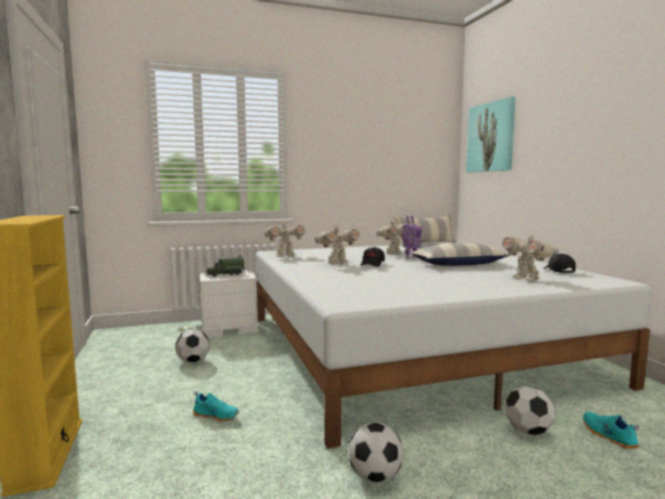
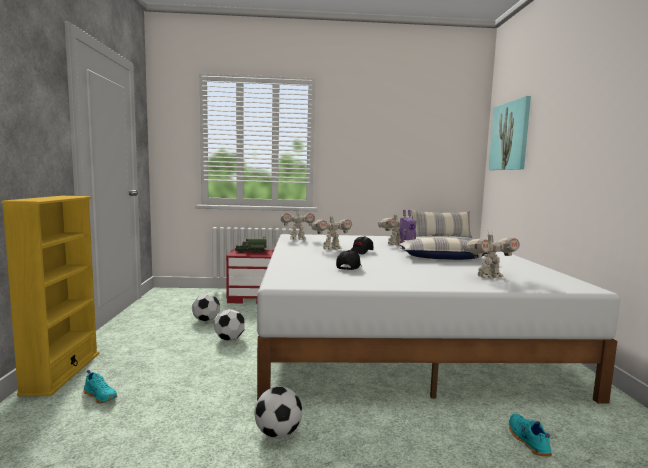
camera: 15 degrees right, 0 degrees up
(216, 415) = (192, 364): turquoise shoe -> turquoise shoe (101, 396)
(229, 328) = (252, 297): white nightstand -> red nightstand
(527, 279) = (488, 277): toy robot -> toy robot turned 105 degrees counterclockwise
(528, 431) = (447, 421): football -> football (230, 339)
(558, 271) = (535, 272): black cap -> black cap (349, 267)

